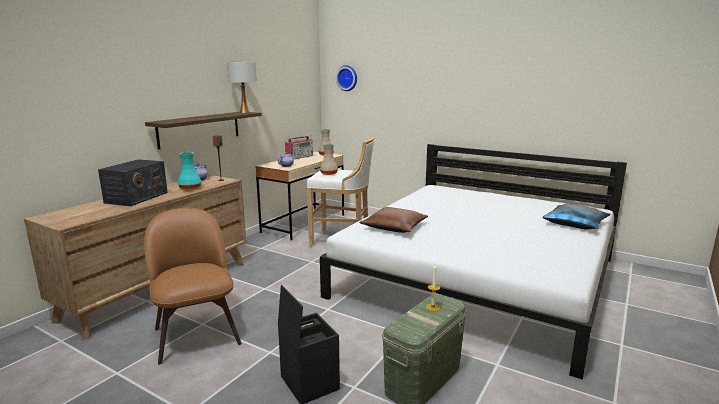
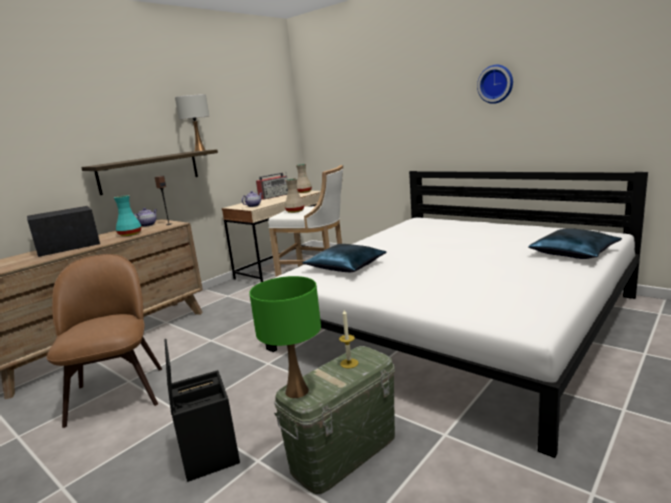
camera: 10 degrees right, 0 degrees up
(136, 197) = (69, 247): radio -> radio turned 150 degrees counterclockwise
(347, 78) = (323, 106): wall clock -> wall clock (496, 84)
(395, 227) = (346, 266): brown pillow -> blue pillow
(402, 328) = (297, 391): none -> green table lamp

